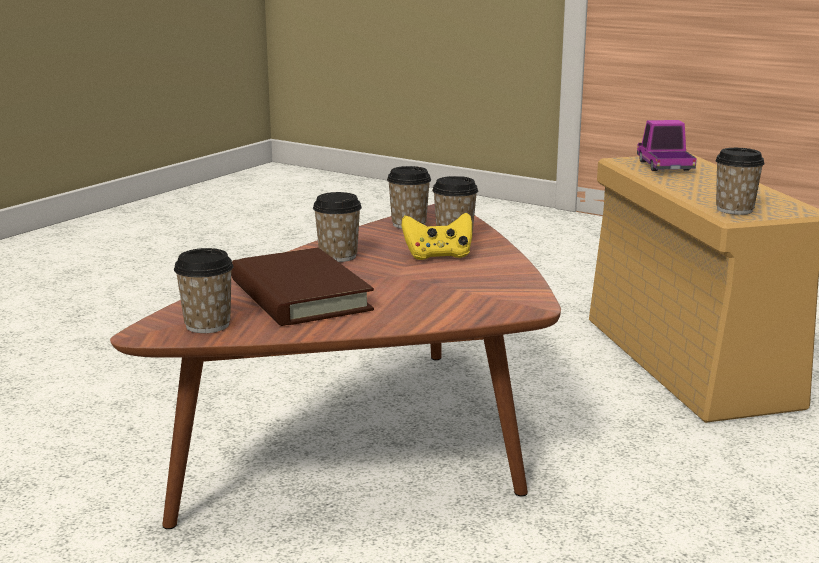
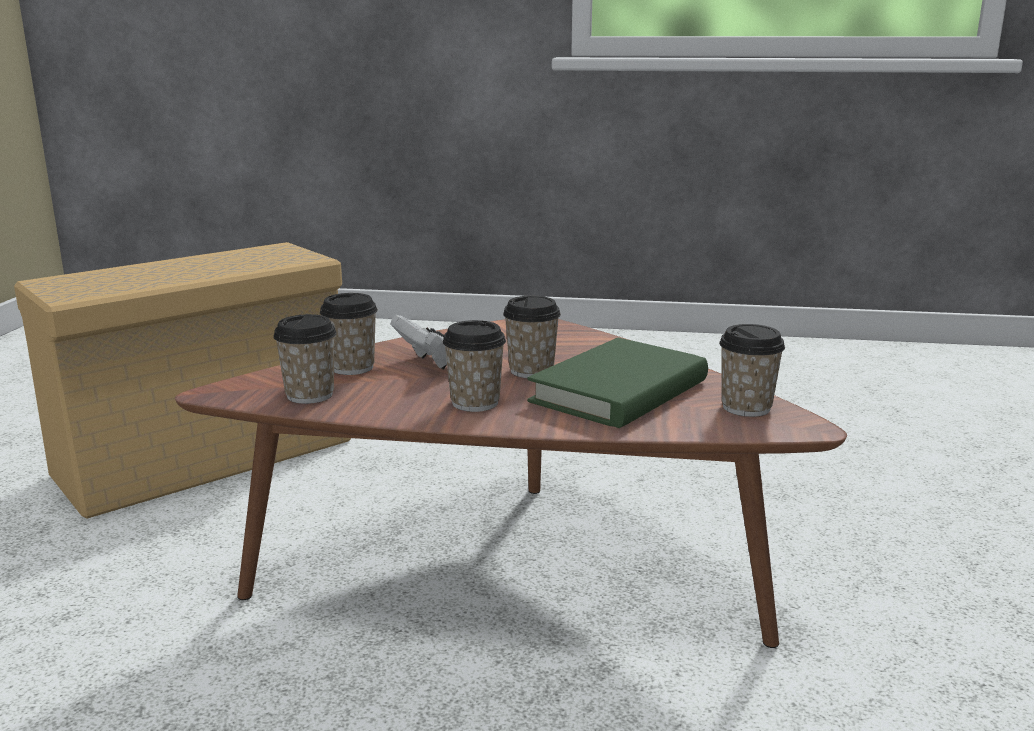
camera: 115 degrees left, 0 degrees up
(299, 295) = (619, 392): brown book -> green book
(438, 256) = (429, 364): yellow game controller -> white game controller
(664, 166) = (104, 283): toy truck -> none
(734, 209) = (291, 259): cup -> cup (531, 371)

